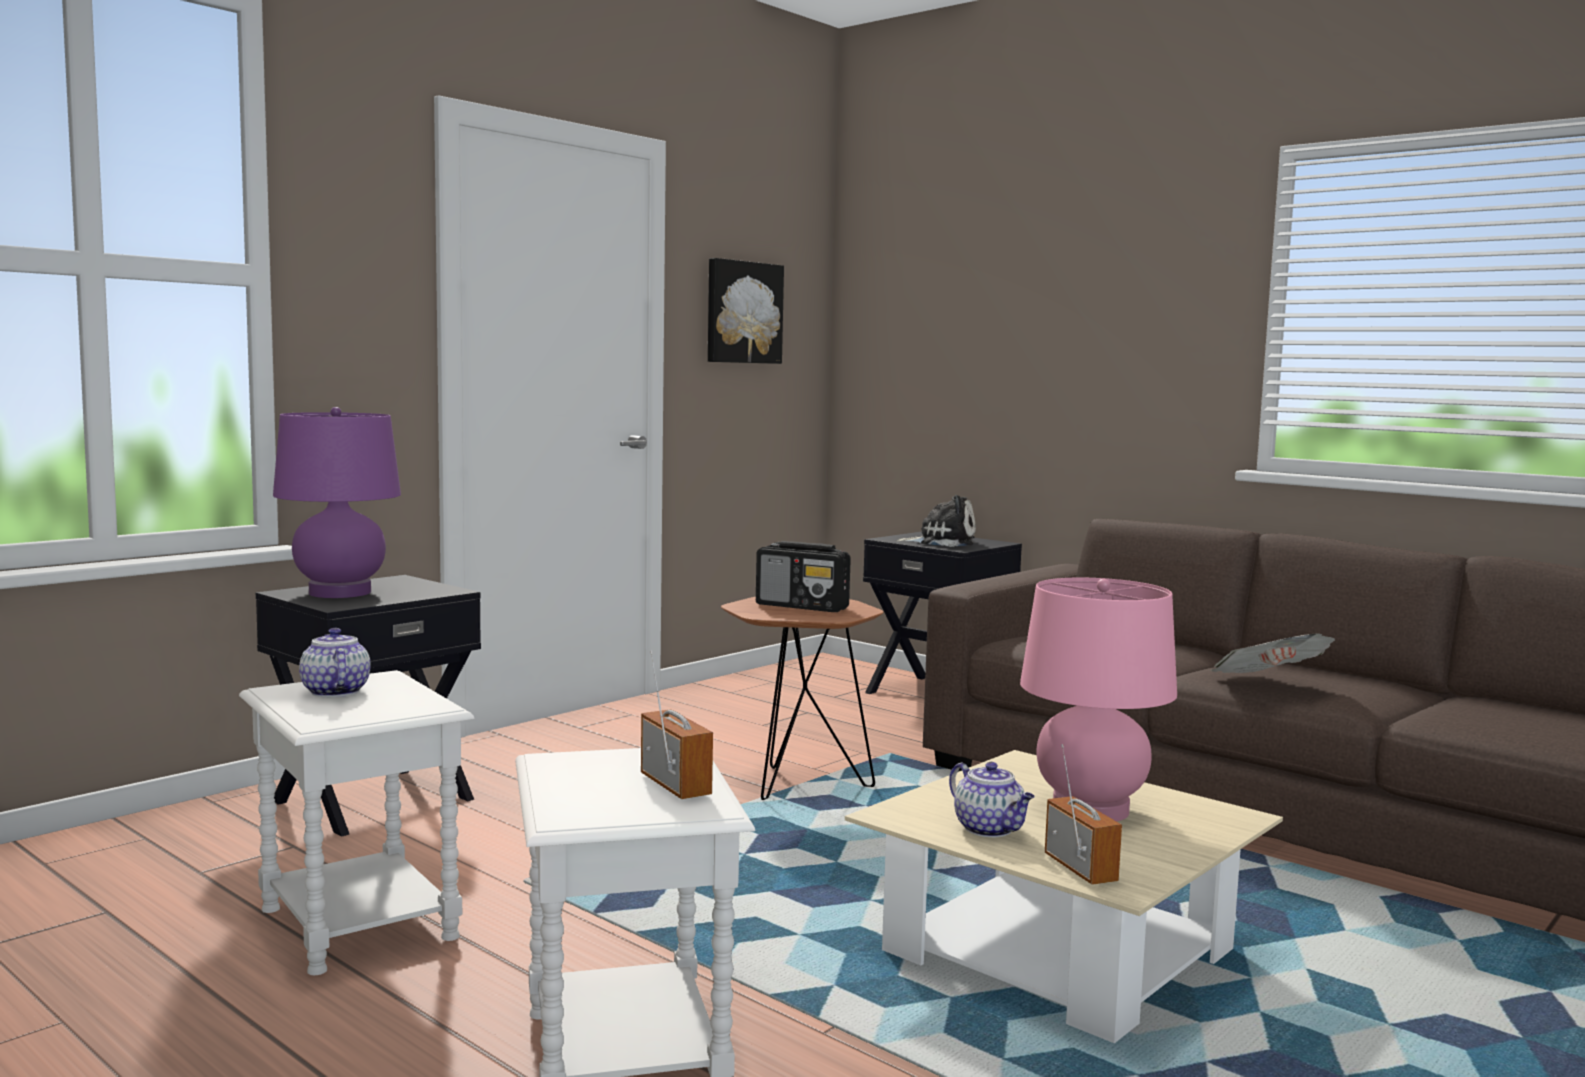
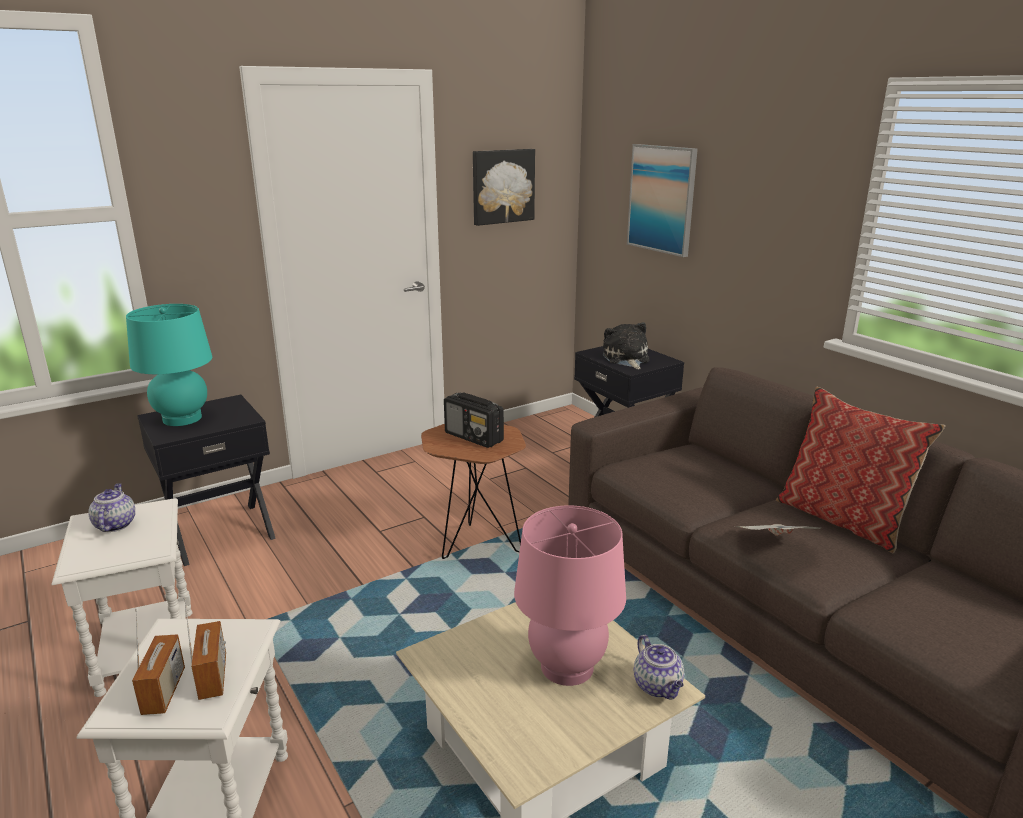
camera: 15 degrees right, 15 degrees up
(340, 592) = (182, 418): purple table lamp -> turquoise table lamp
(942, 542) = (626, 359): plush toy -> plush toy turned 120 degrees counterclockwise
(971, 326) = (662, 199): none -> picture
(990, 829) = (480, 683): teapot -> teapot (658, 686)
(1080, 869) = (508, 744): radio -> radio (164, 691)
(1324, 669) = (843, 519): none -> pillow

